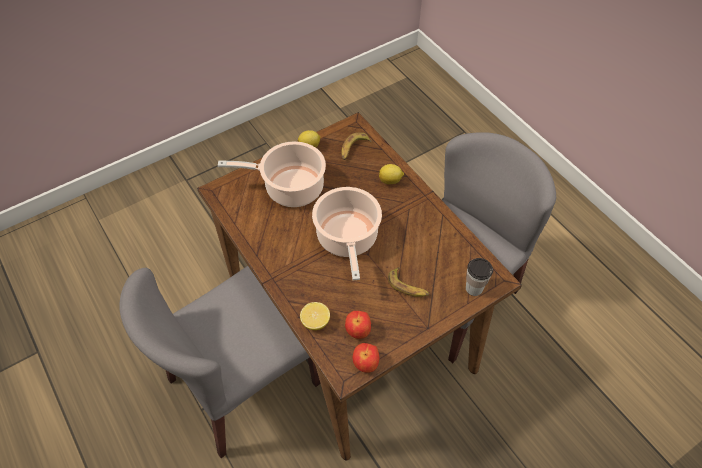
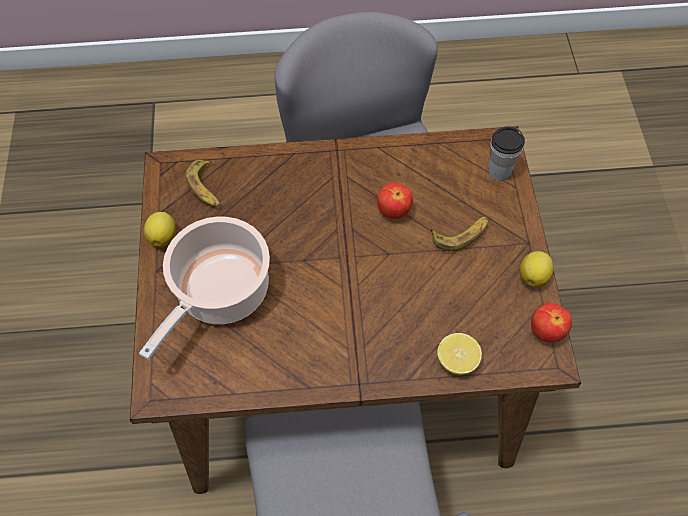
camera: 60 degrees left, 5 degrees up
(347, 239) = (351, 265): cooking pot -> none
(358, 331) = (497, 318): apple -> apple (394, 211)
(390, 181) = (289, 173): lemon -> lemon (534, 276)

